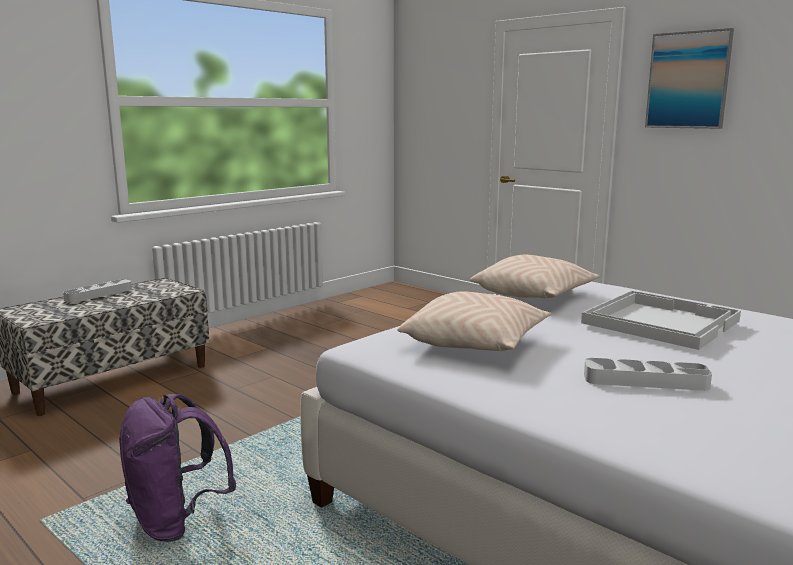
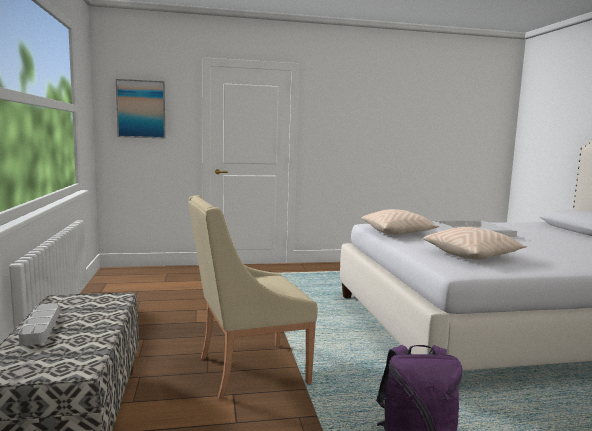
camera: 55 degrees left, 5 degrees down
(260, 401) = (248, 370): none -> beige armchair
(645, 381) = (547, 250): grey tray -> none
(688, 80) = (338, 110): picture -> picture (141, 109)

